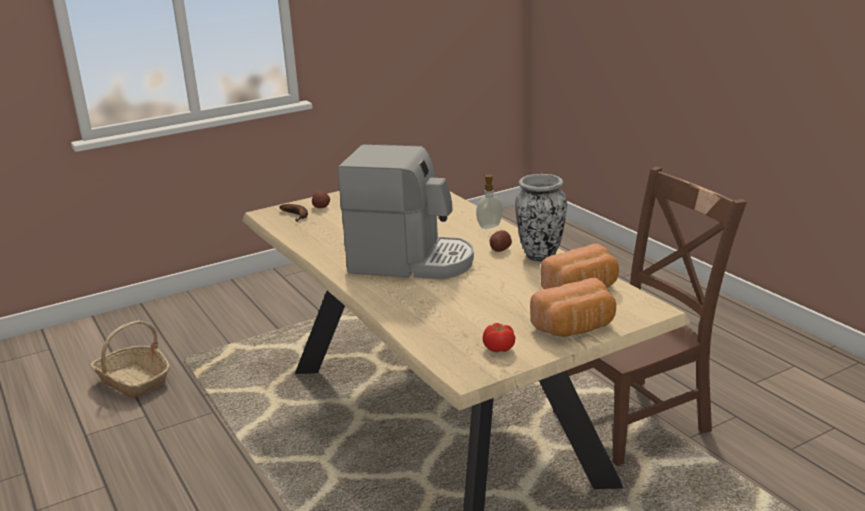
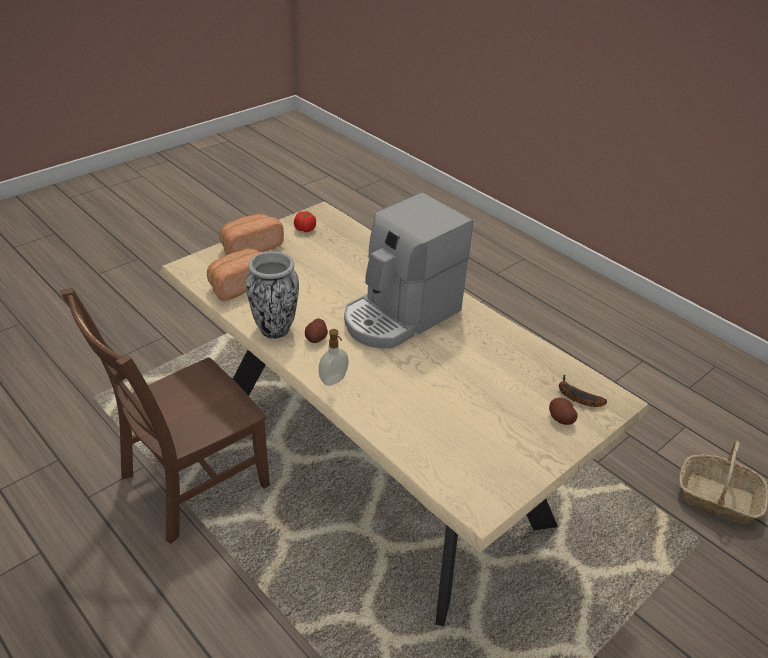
camera: 165 degrees right, 15 degrees up
(411, 262) = (400, 316): coffee machine -> coffee machine turned 45 degrees counterclockwise

